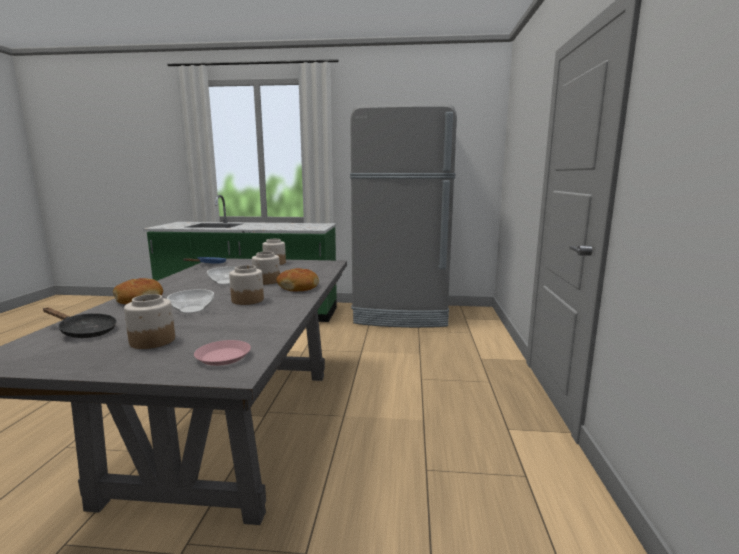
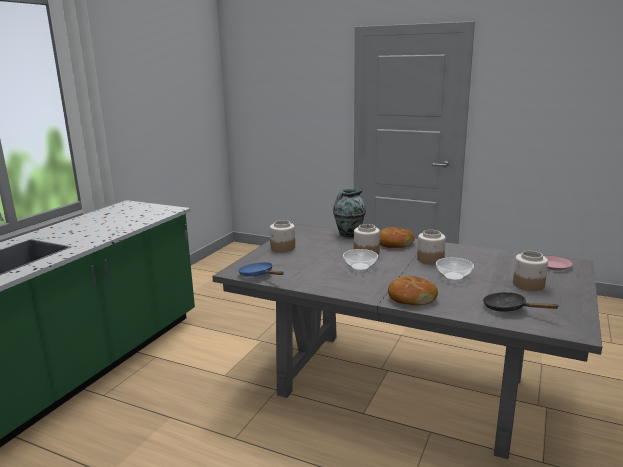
camera: 70 degrees left, 5 degrees up
(84, 331) = (508, 308): black frying pan -> black frying pan turned 90 degrees counterclockwise
(321, 273) = (349, 234): none -> vase
(401, 315) = (210, 279): grey fridge -> none

